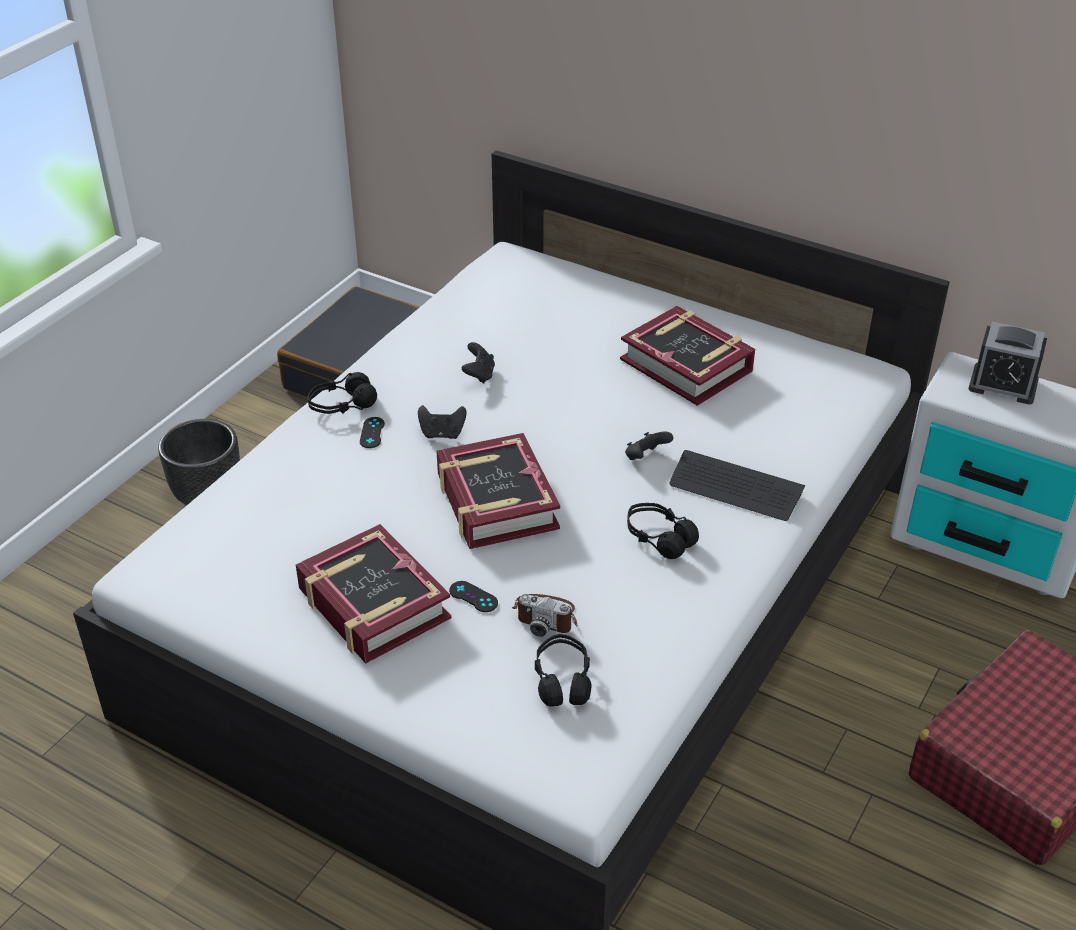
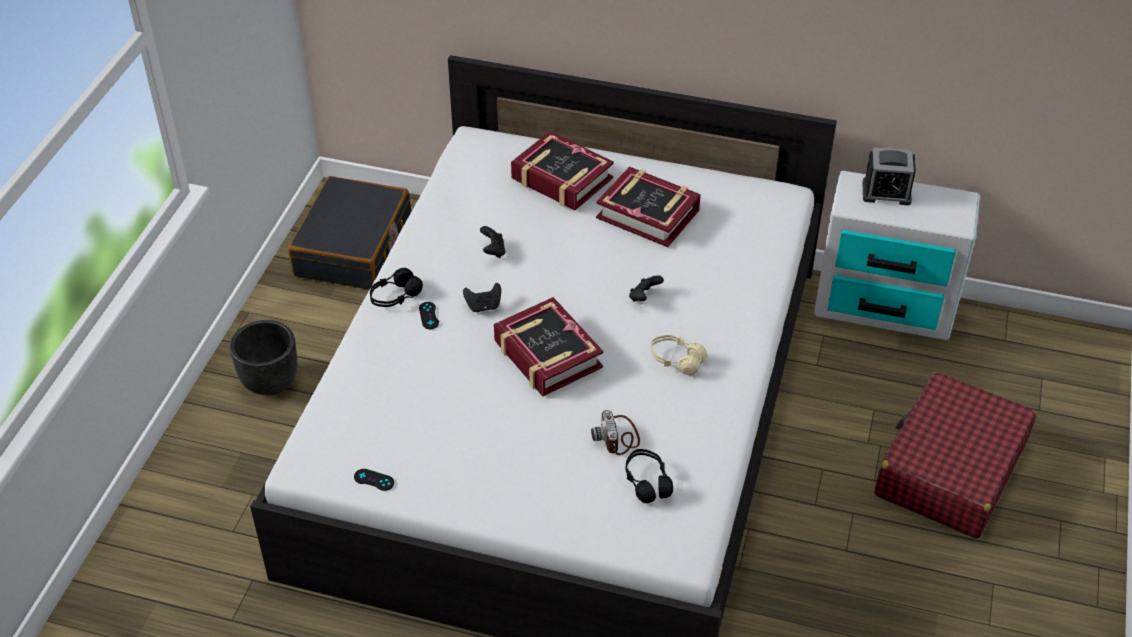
camera: 15 degrees left, 5 degrees up
(372, 604) = (488, 454): book -> book (561, 179)
(473, 597) = (559, 433): black game controller -> black game controller (374, 480)
(546, 616) = (618, 437): camera -> camera turned 75 degrees clockwise
(659, 538) = (676, 360): black headphones -> beige headphones
(735, 488) = (718, 309): keyboard -> none

